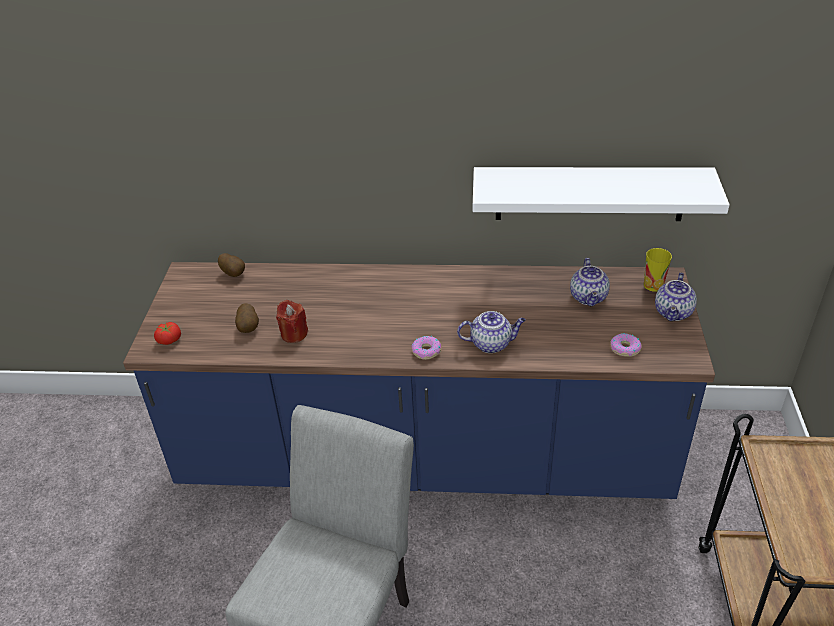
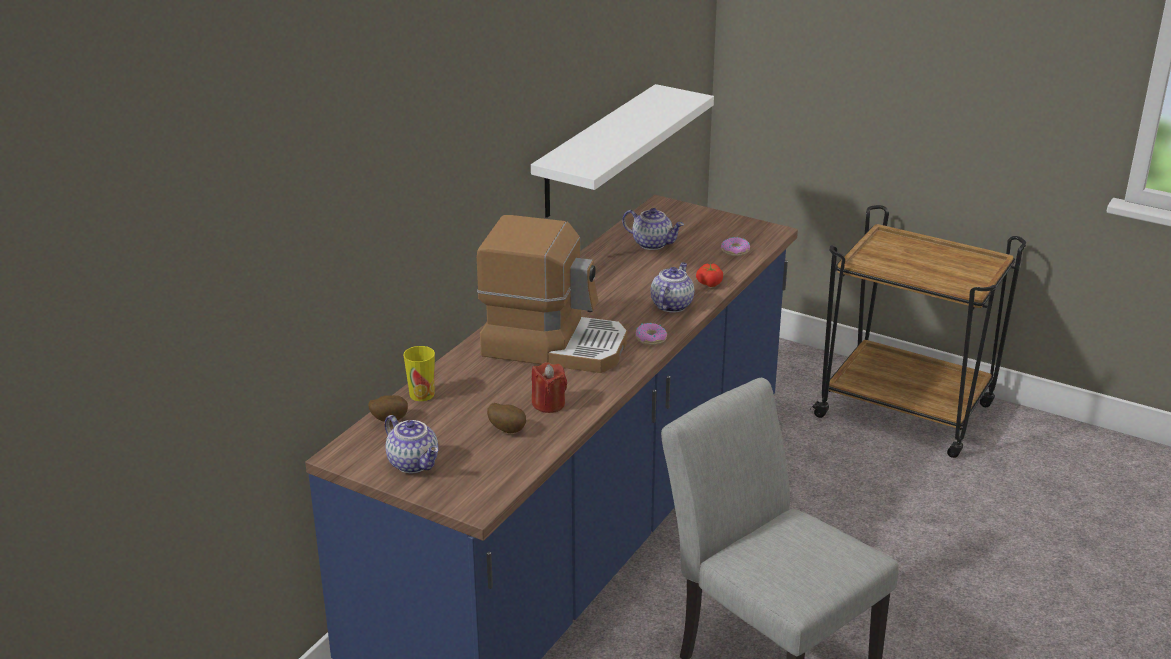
camera: 65 degrees left, 10 degrees down
(169, 339) = (472, 488): tomato -> tomato (709, 283)
(380, 306) = (554, 344): none -> coffee machine
(653, 285) = (665, 213): cup -> cup (422, 394)
(674, 313) = (710, 218): teapot -> teapot (414, 463)

